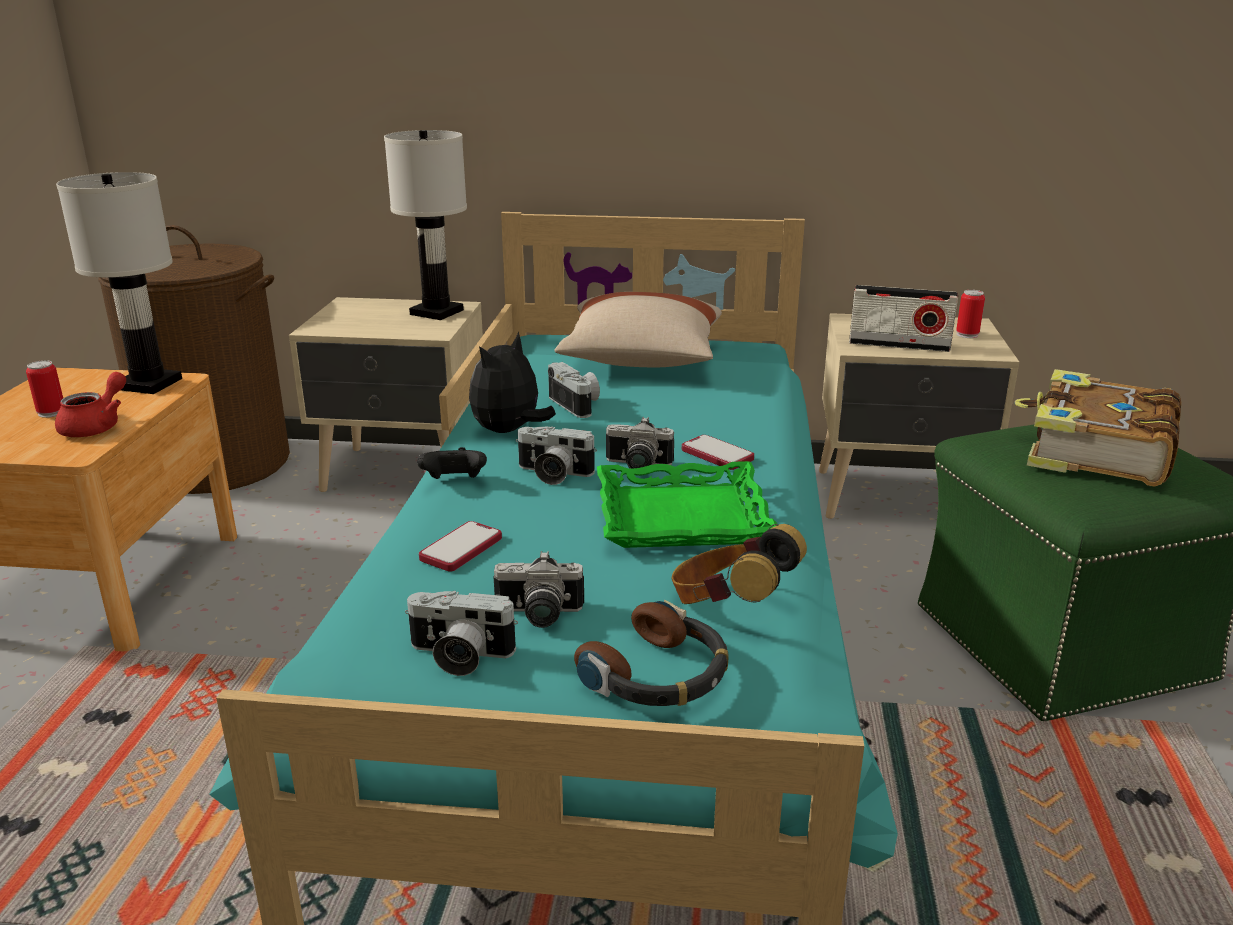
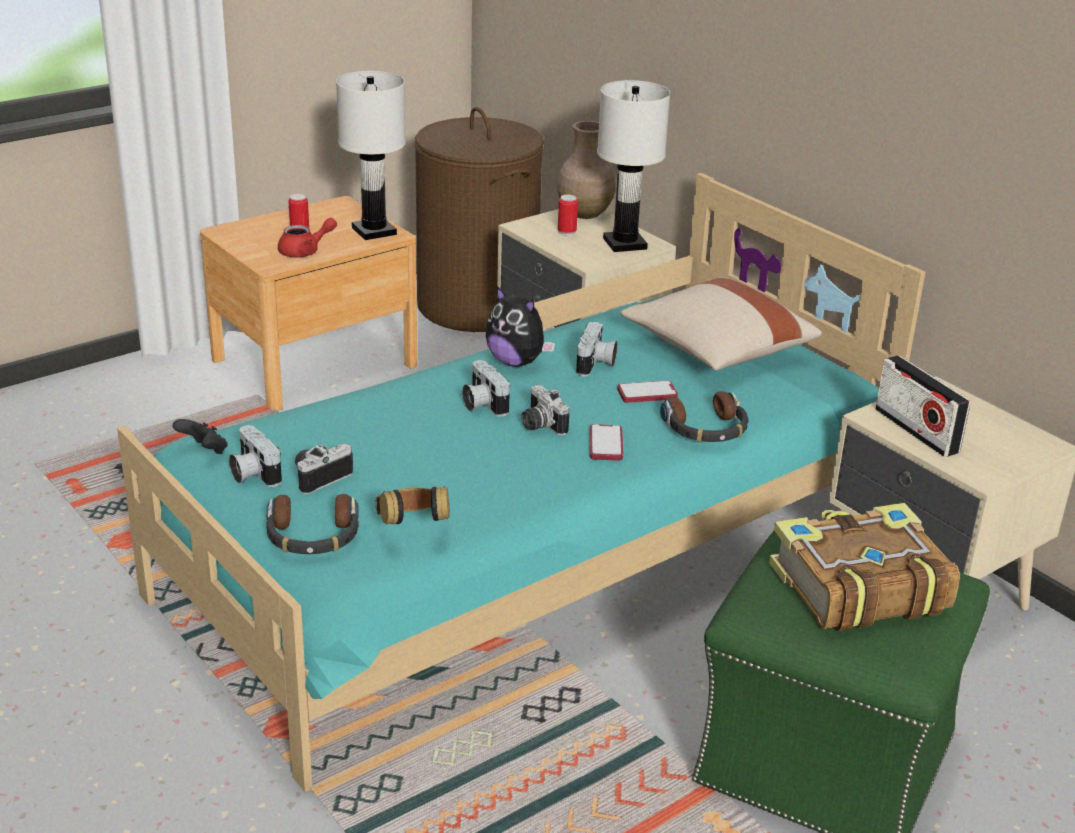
camera: 45 degrees right, 5 degrees up
(353, 304) = (584, 213): none -> brown vase
(454, 482) = (422, 380): black game controller -> black game controller (204, 451)
(461, 548) = (352, 421): phone -> phone (647, 393)
(509, 431) = (516, 362): plush toy -> plush toy turned 135 degrees counterclockwise
(538, 616) = (318, 476): camera -> camera turned 90 degrees clockwise
(682, 516) = (497, 469): green tray -> none
(756, 411) = (706, 429): none -> headphones
(967, 335) = (1008, 452): can -> can (567, 232)

